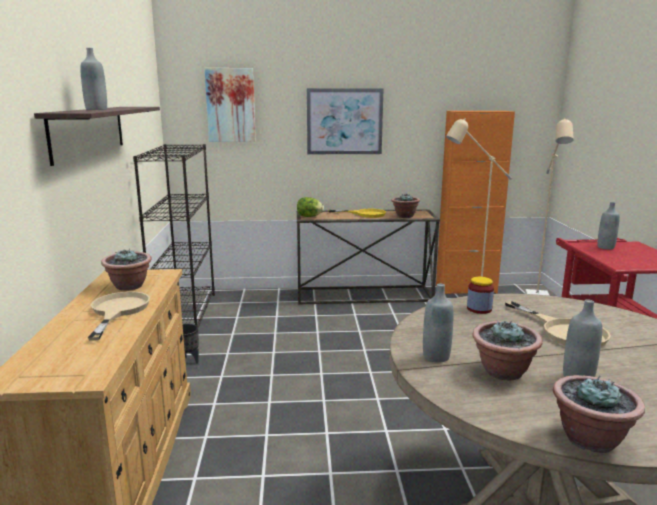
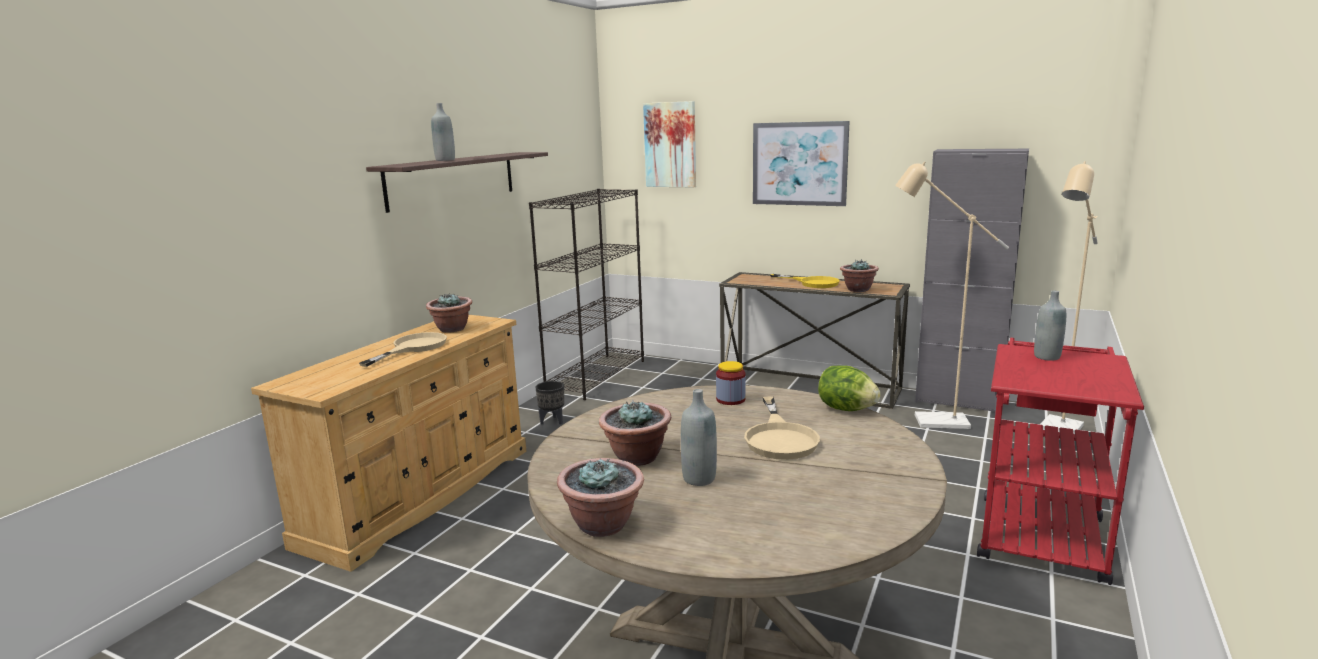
camera: 30 degrees right, 0 degrees up
(309, 217) = (740, 280): lettuce -> lettuce (846, 409)
(436, 357) = (601, 432): grey bottle -> none
(466, 289) = (958, 401): orange cabinet -> grey cabinet

